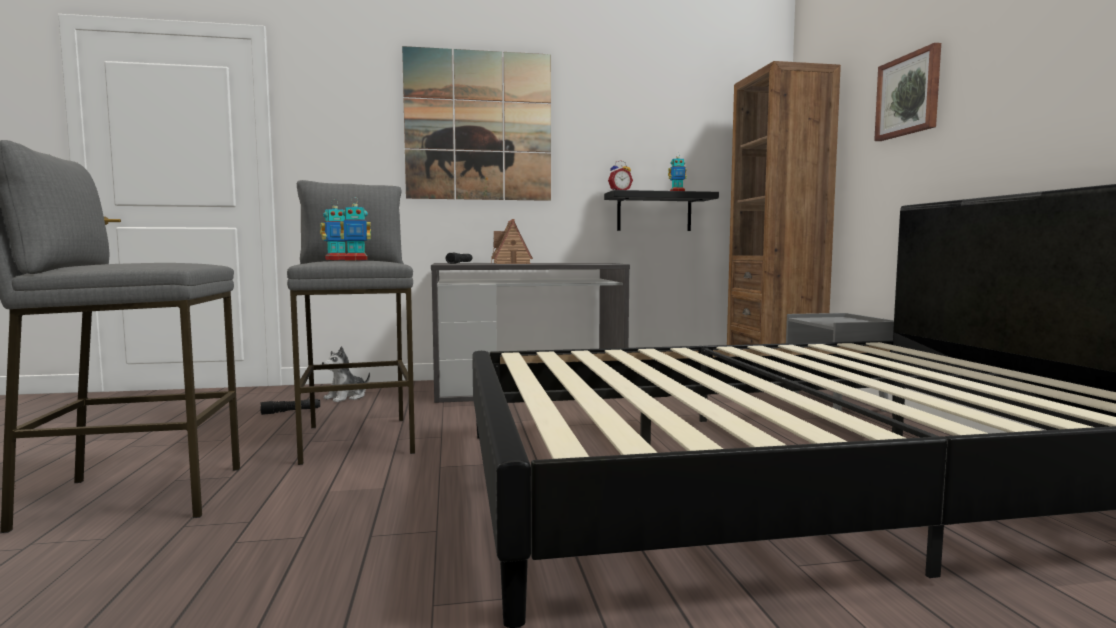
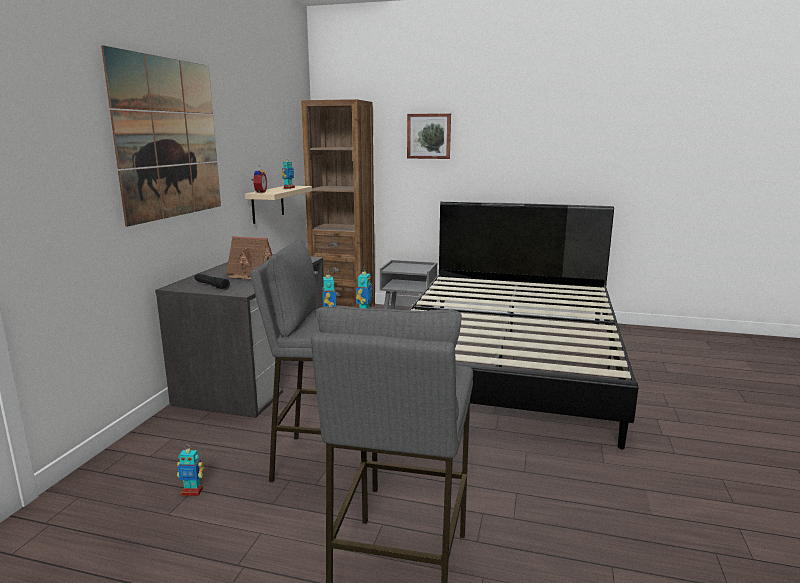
camera: 65 degrees left, 10 degrees up
(291, 411) = (192, 491): black flashlight -> toy robot
(346, 397) = (173, 457): plush toy -> none
(654, 212) = (268, 204): black shelf -> beige shelf

